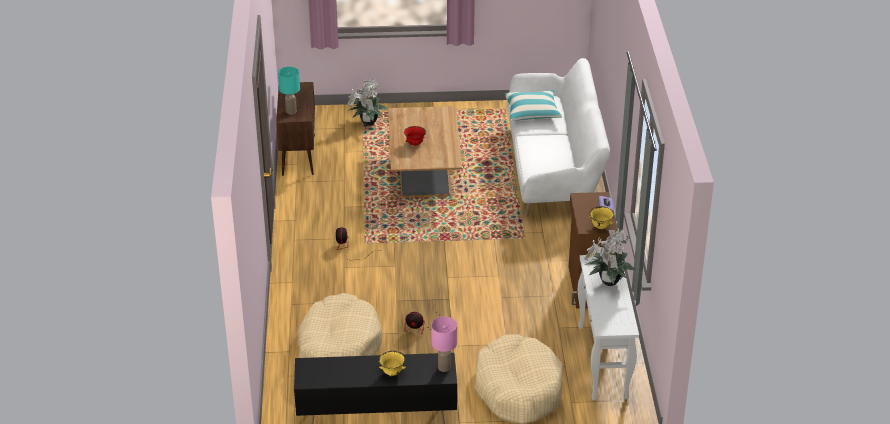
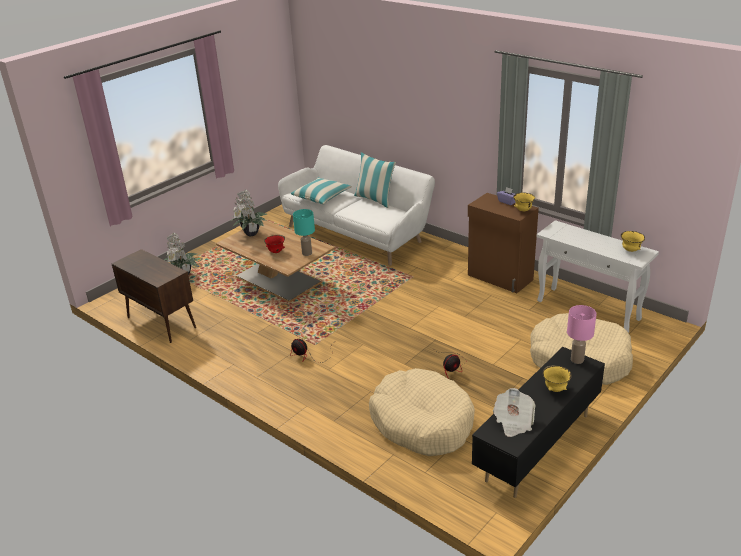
camera: 45 degrees left, 5 degrees down
(291, 111) = (157, 274): turquoise table lamp -> turquoise table lamp (307, 253)
(330, 370) = (513, 422): none -> newspaper
(570, 142) = (375, 199): none -> pillow
(607, 282) = (582, 237): potted plant -> potted plant (250, 234)
(618, 318) = (630, 250): none -> yellow bowl

